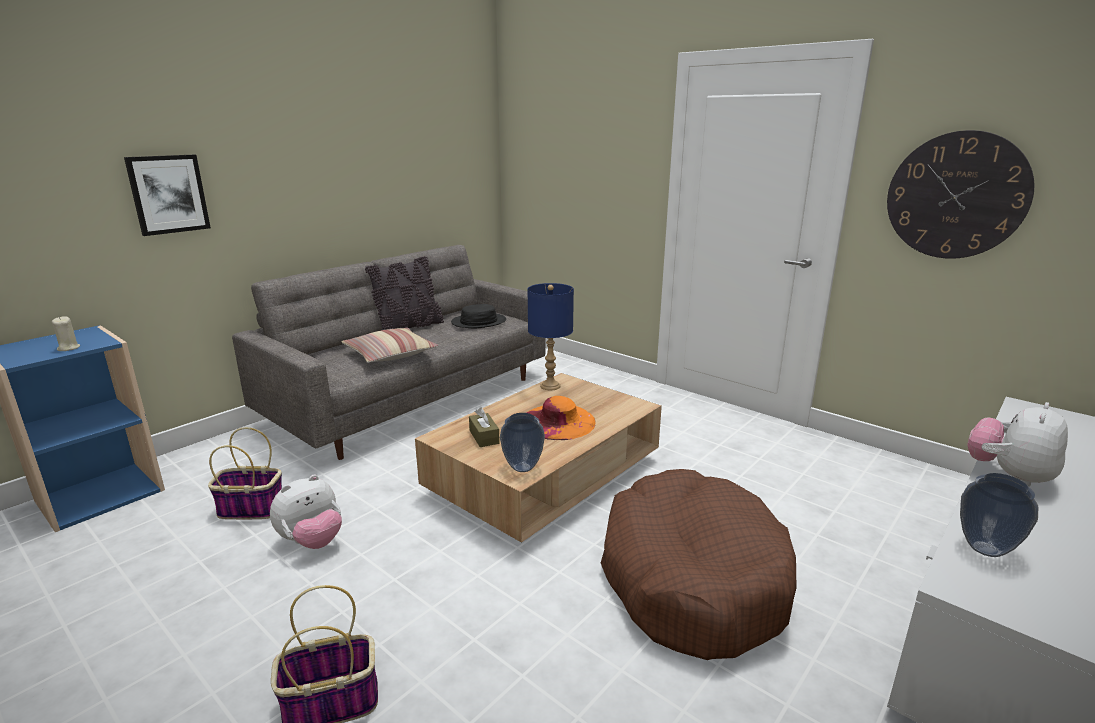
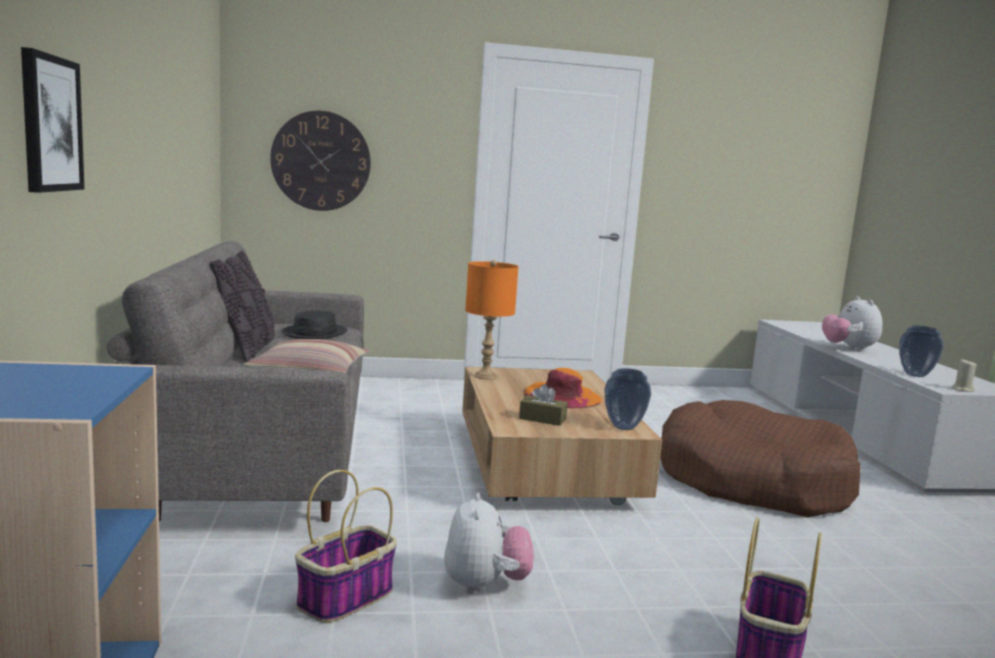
camera: 50 degrees left, 10 degrees down
(68, 348) = (87, 384): beige candle -> beige candle (962, 389)
(550, 386) = (485, 376): blue table lamp -> orange table lamp
(956, 196) = (714, 178): wall clock -> wall clock (321, 161)

